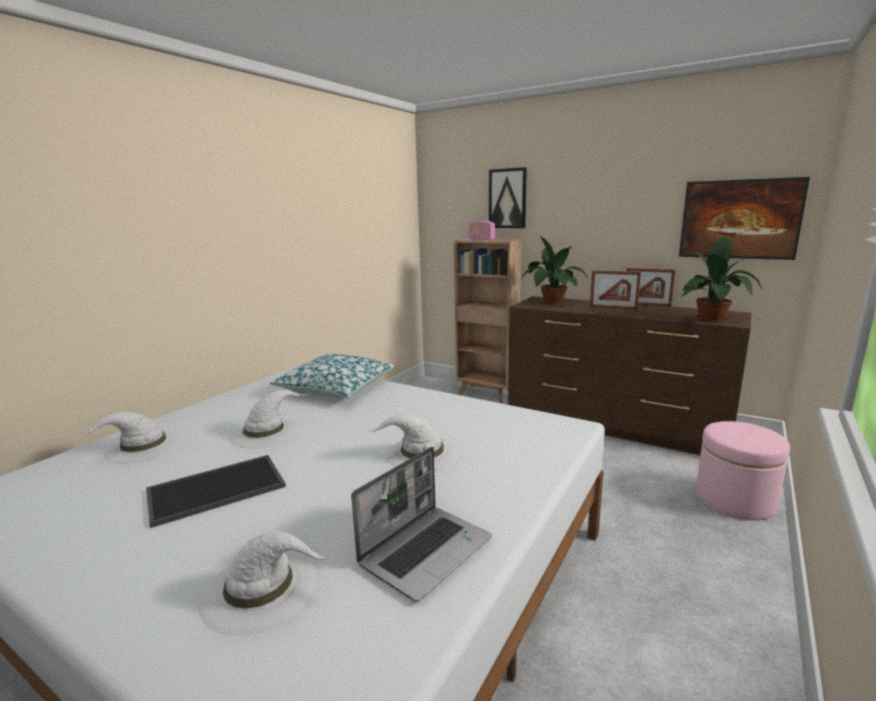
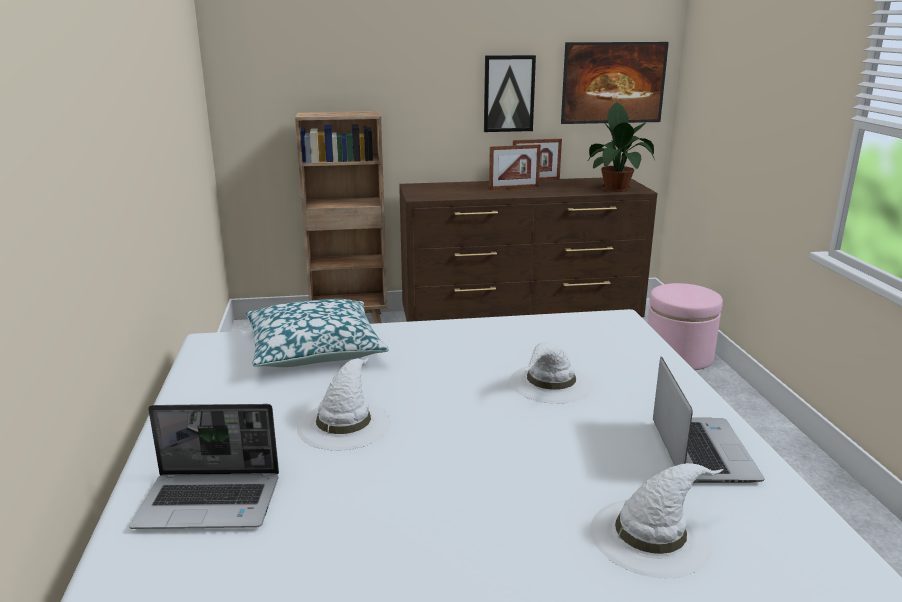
camera: 40 degrees left, 5 degrees up
(143, 447) = (211, 502): white hat -> laptop
(215, 490) = (427, 496): tray -> none
(481, 240) = (333, 114): radio -> none
(507, 198) = (353, 56): picture -> picture (508, 93)
(550, 302) = (438, 189): potted plant -> none

